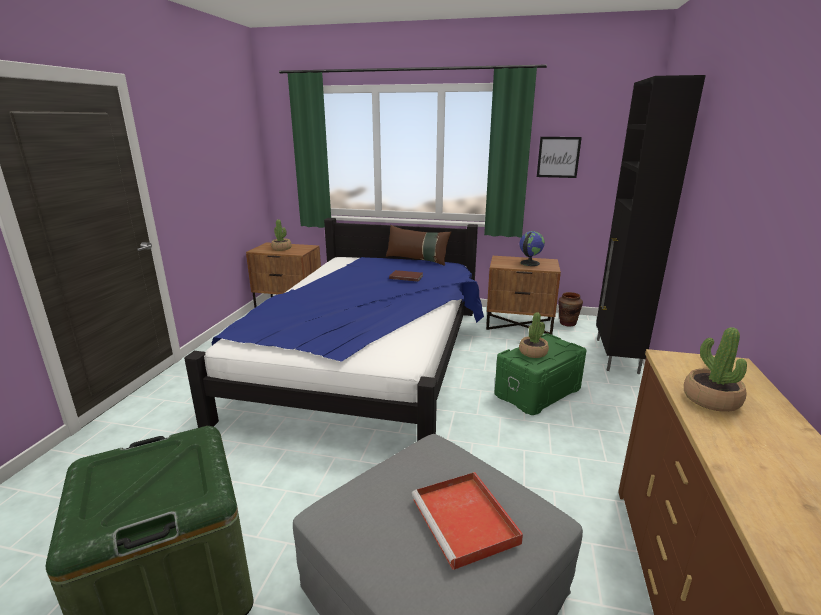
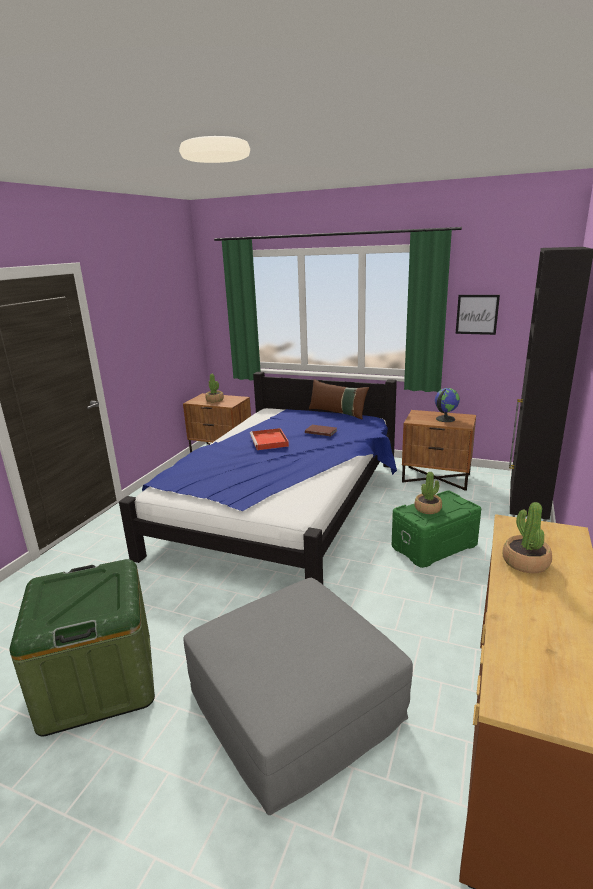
camera: 10 degrees right, 0 degrees up
(466, 522) = (313, 648): red tray -> red tray (269, 441)
(567, 323) = (486, 478): brown vase -> none

